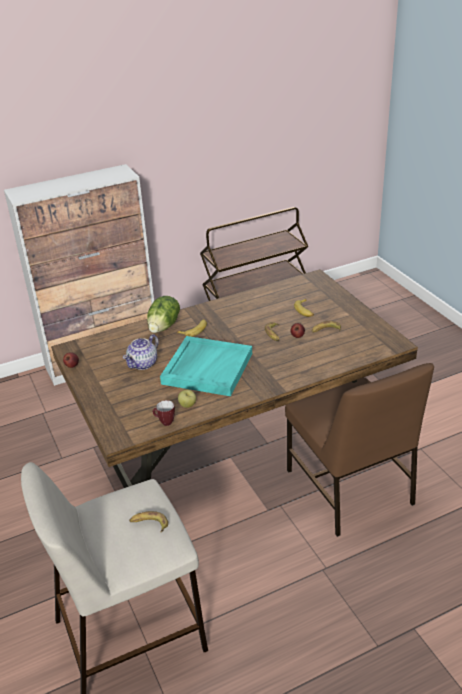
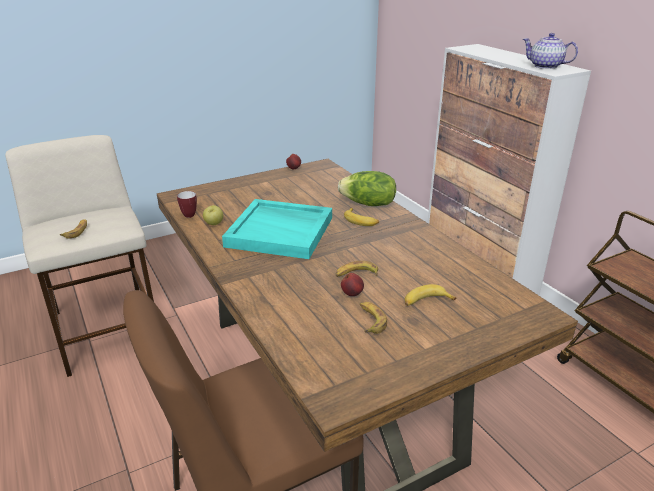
camera: 85 degrees right, 5 degrees down
(143, 363) = (294, 198): teapot -> teapot (546, 66)

